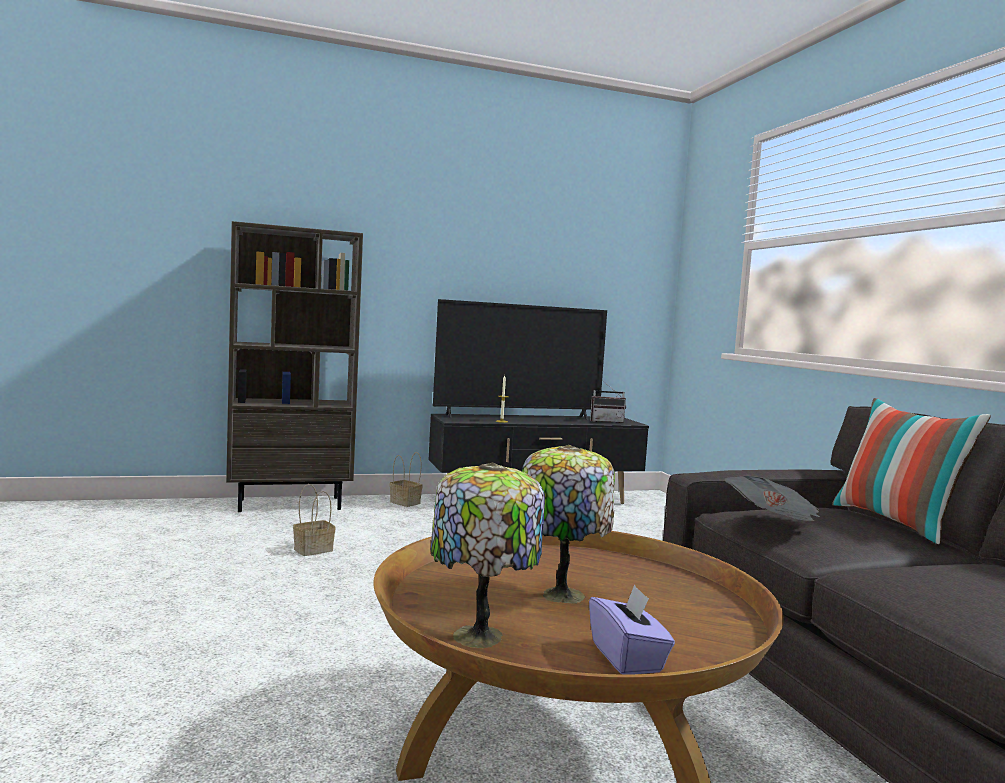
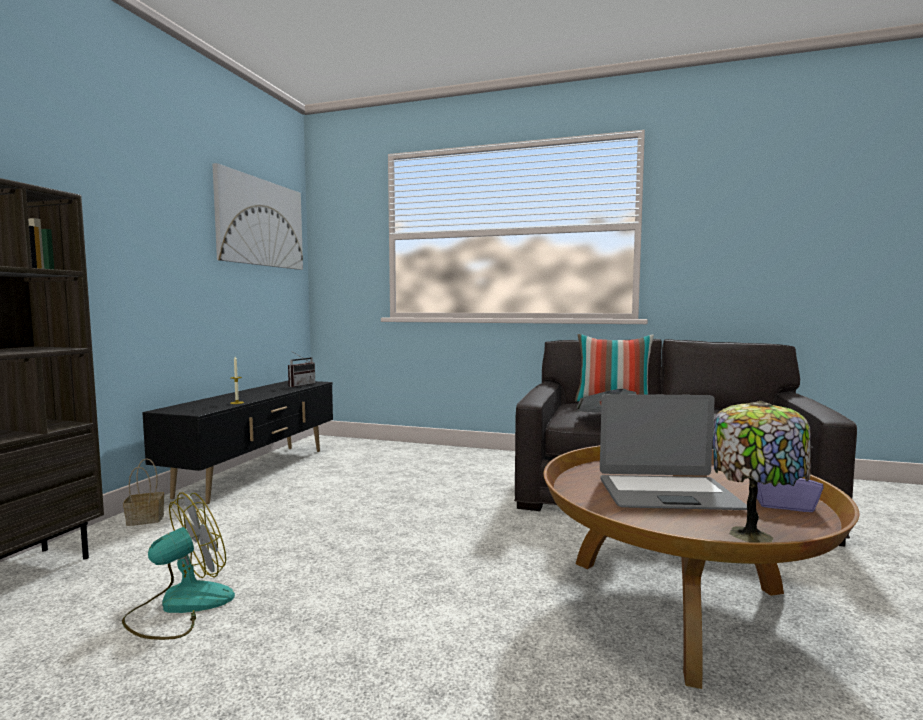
camera: 55 degrees left, 0 degrees up
(314, 549) = (180, 606): basket -> fan
(517, 417) = (230, 396): television -> none
(561, 593) = (667, 494): table lamp -> laptop
(601, 239) = (261, 223): none -> picture

